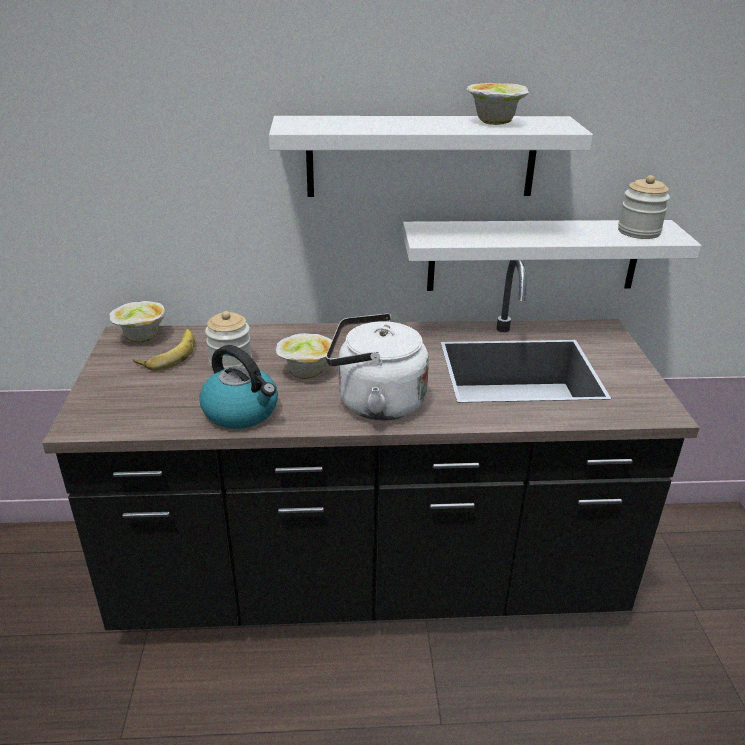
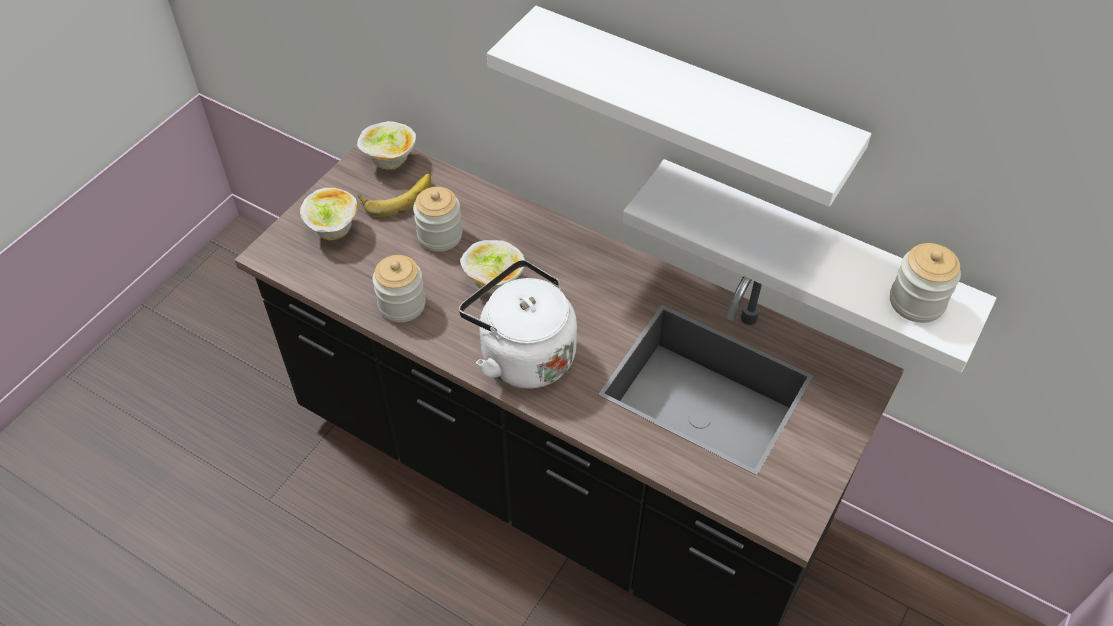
camera: 35 degrees right, 20 degrees up
(242, 412) = (402, 304): kettle -> jar
(494, 123) = (748, 119): bowl -> bowl (333, 231)

